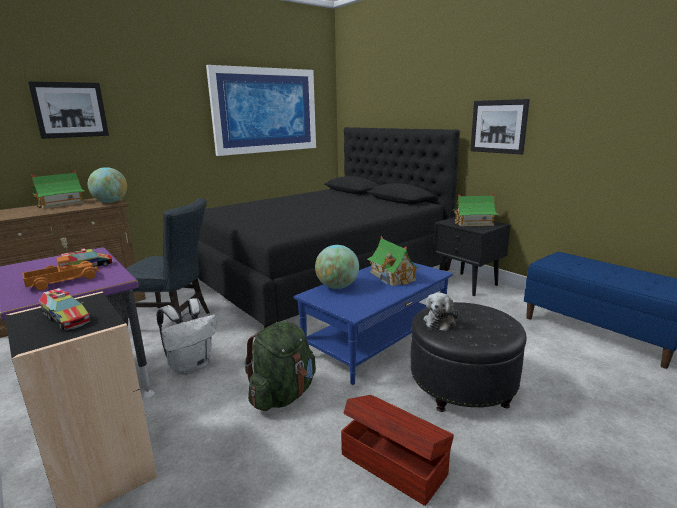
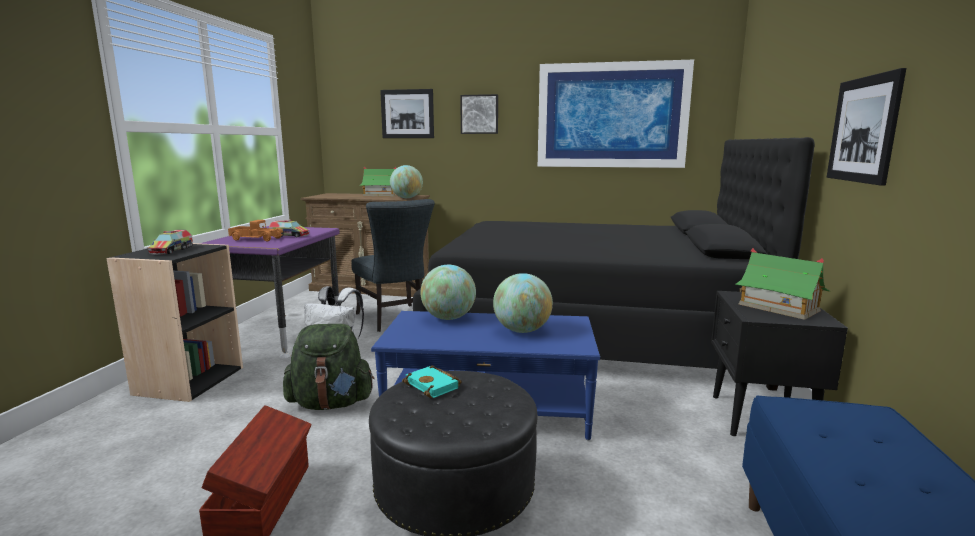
camera: 50 degrees right, 5 degrees down
(155, 110) = (479, 114): none -> picture
(392, 276) = (522, 330): toy house -> globe
(440, 321) = (434, 385): plush toy -> turquoise book

